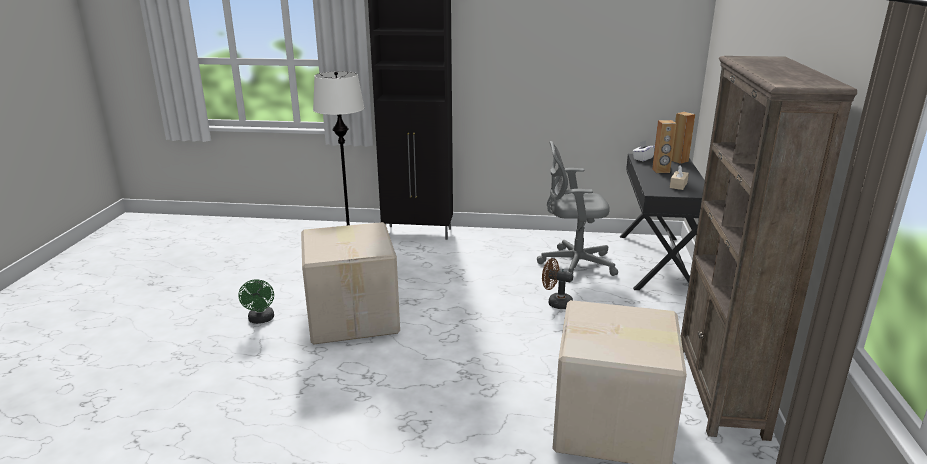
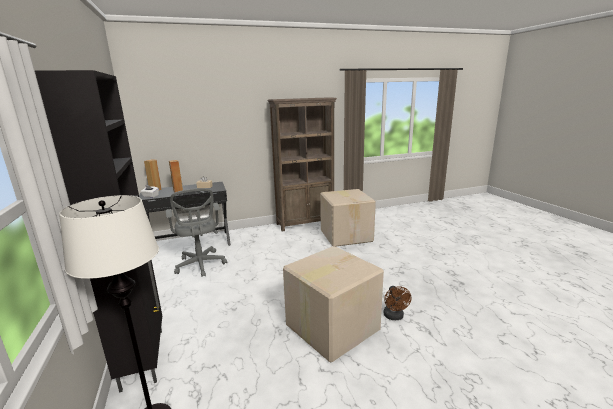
camera: 115 degrees left, 5 degrees down
(261, 320) = (380, 380): green fan -> none
(556, 303) = (258, 261): brown fan -> brown fan (394, 317)

